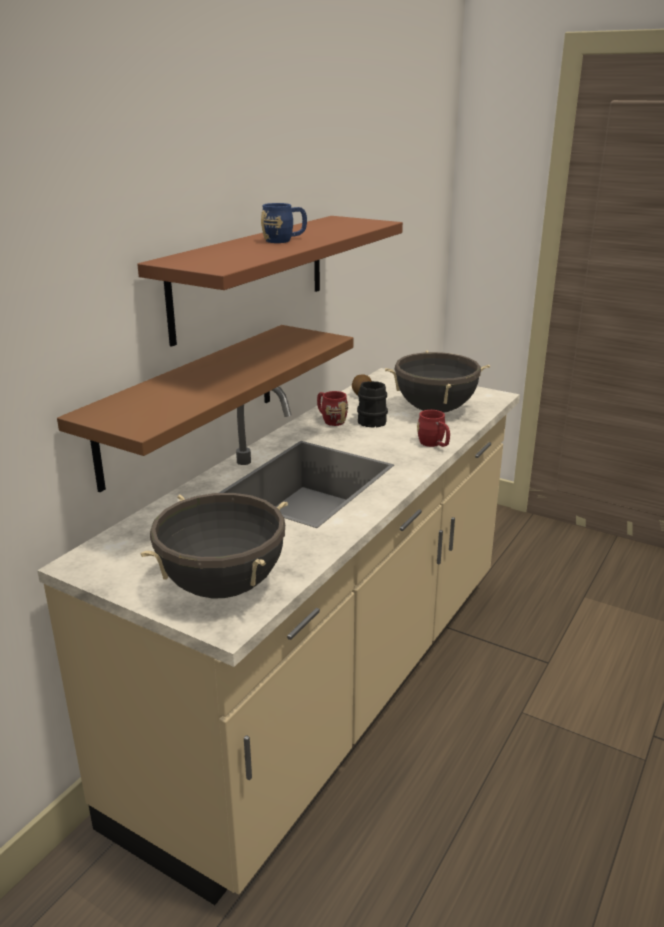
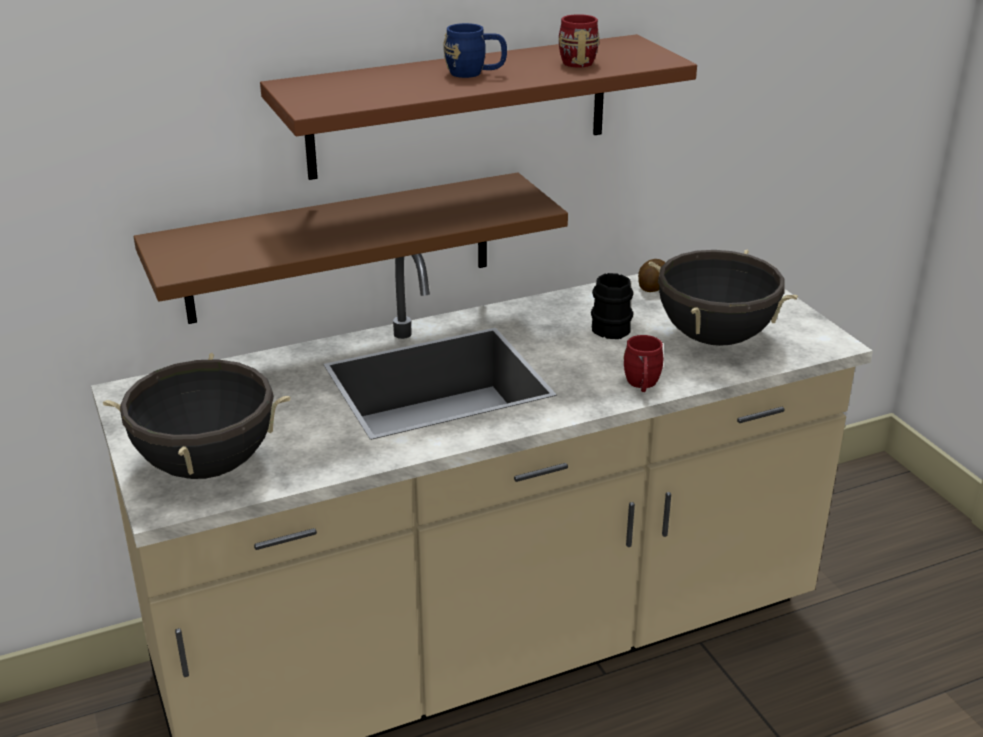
camera: 35 degrees right, 5 degrees up
(330, 420) = (565, 311): red mug -> red mug (576, 60)

